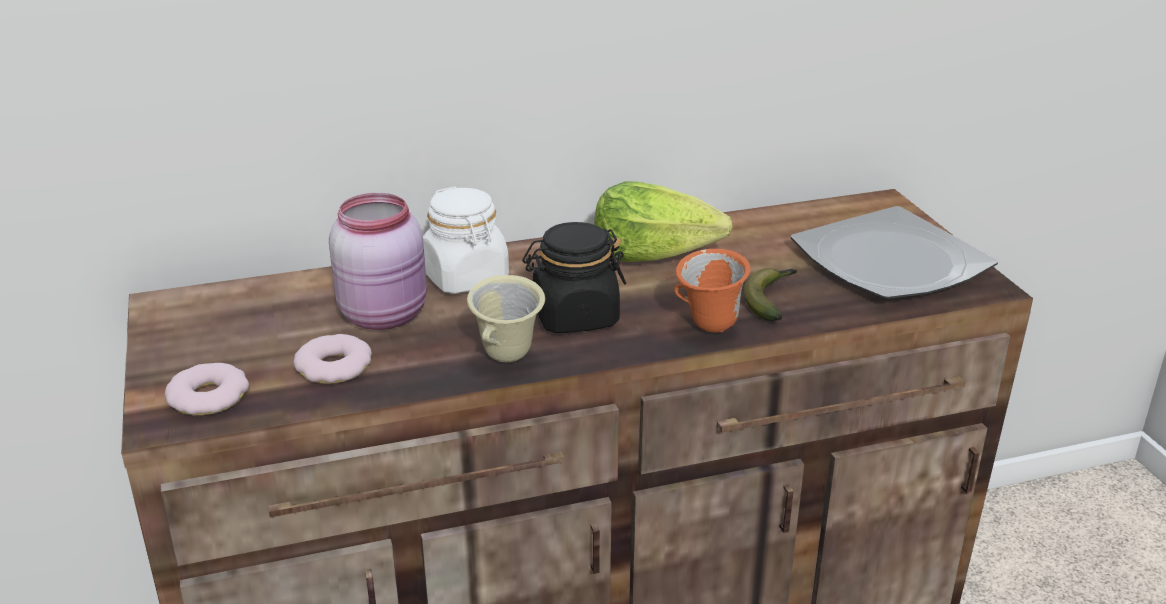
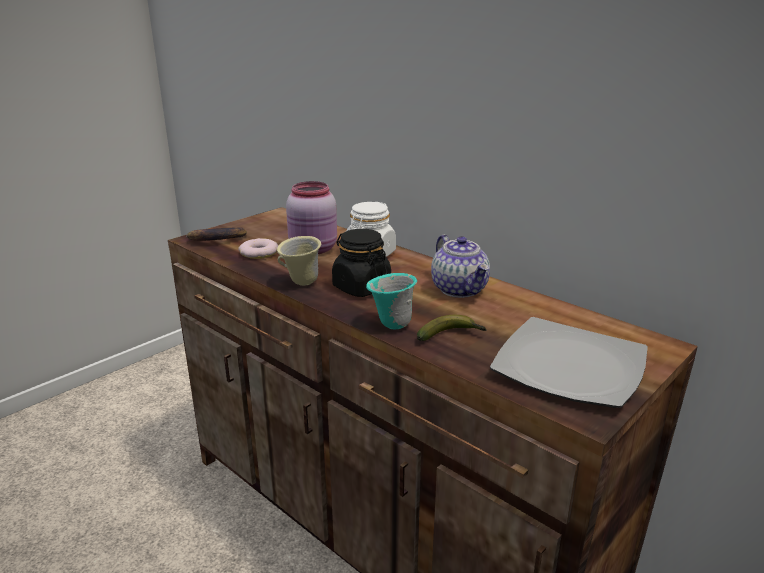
camera: 60 degrees right, 5 degrees down
(208, 397) = (216, 240): donut -> banana
(654, 254) = (460, 289): lettuce -> teapot
(709, 328) = (391, 325): orange mug -> turquoise mug

